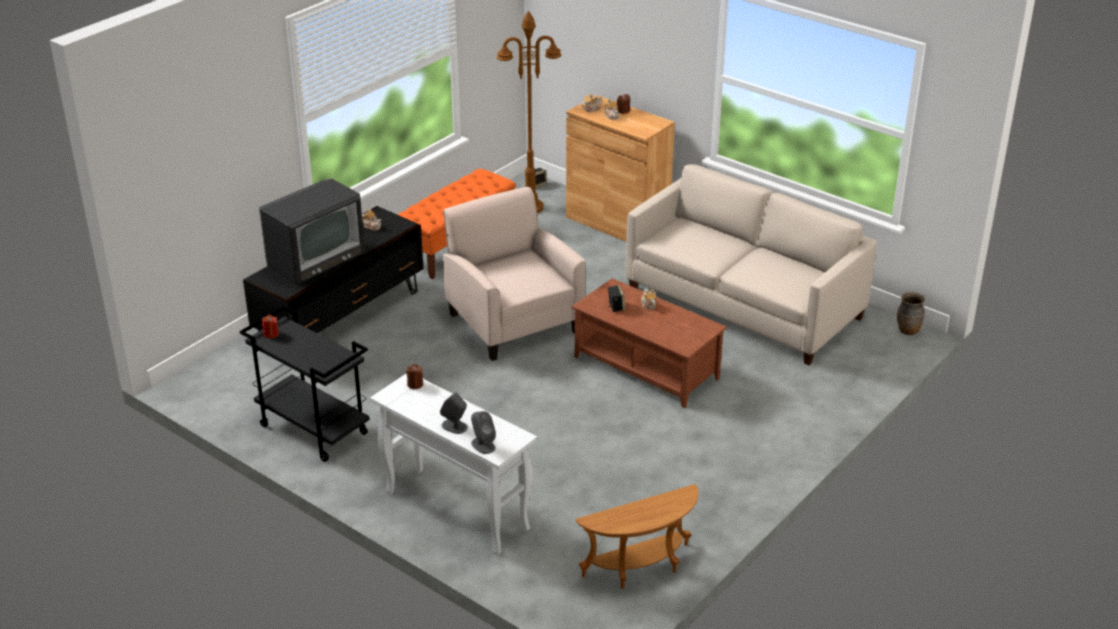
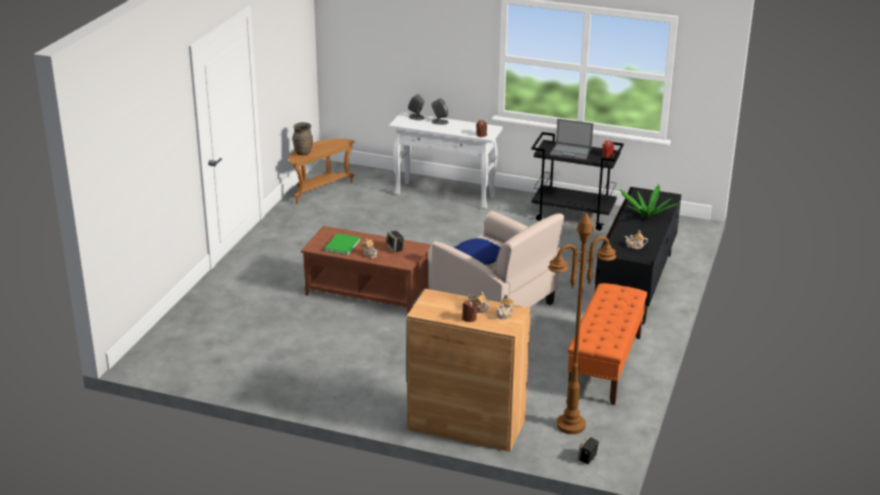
camera: 160 degrees right, 5 degrees down
(311, 349) = (571, 152): none -> laptop
(315, 259) = (647, 215): television -> potted plant
(532, 273) = (478, 257): none -> blue pillow
(676, 322) = (341, 246): none -> green book
(744, 304) = (302, 360): beige sofa -> none
(908, 331) = (144, 363): brown vase -> brown vase (303, 153)

